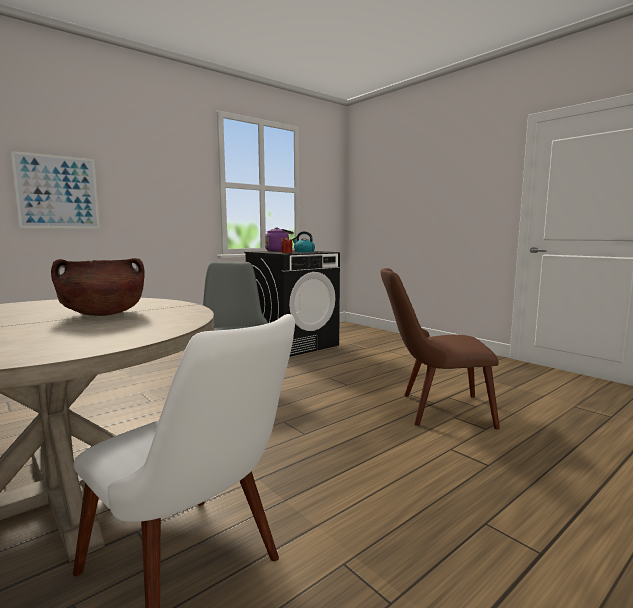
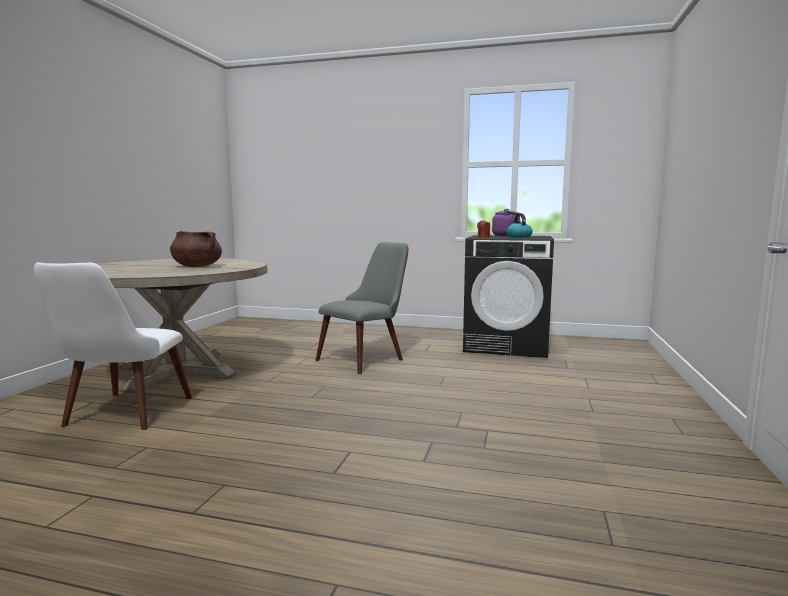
camera: 55 degrees right, 0 degrees up
(58, 192) = (325, 184): picture -> none
(433, 409) = (436, 429): brown chair -> none

